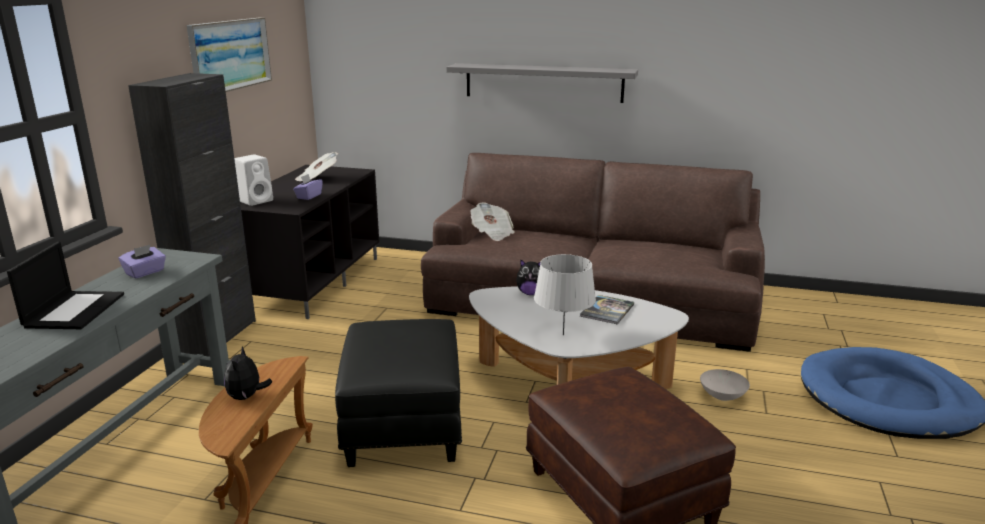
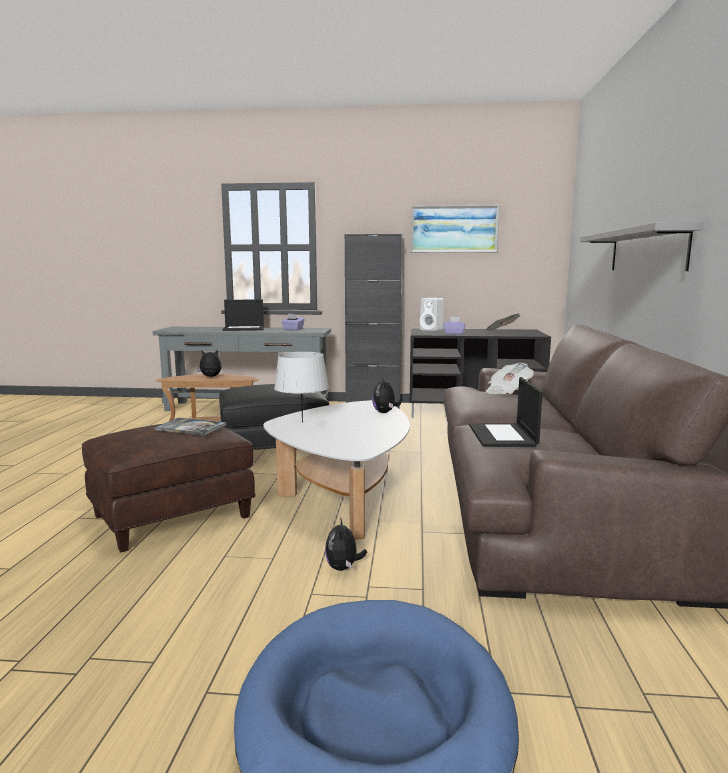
camera: 80 degrees right, 10 degrees down
(607, 310) = (359, 432): book -> book (191, 428)
(651, 257) = (503, 436): none -> laptop
(723, 396) = (343, 568): white bowl -> plush toy

